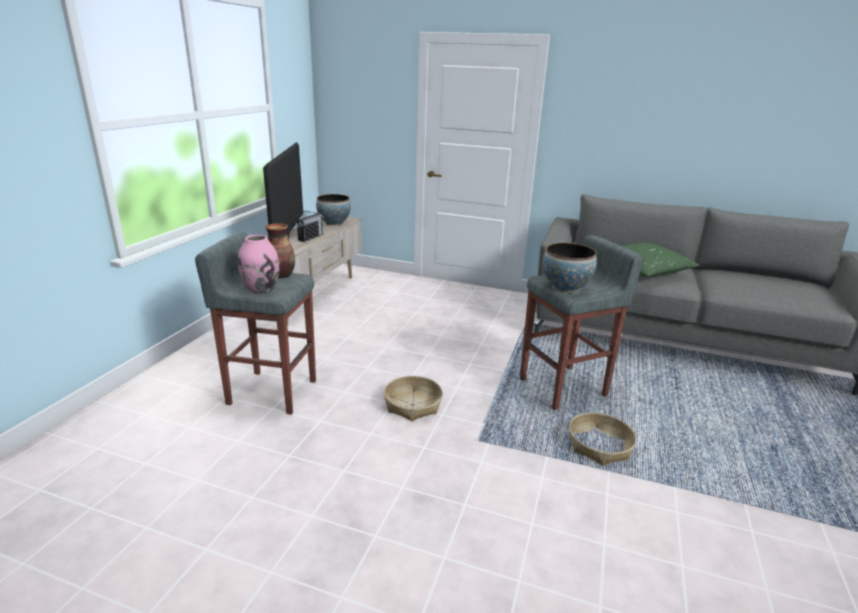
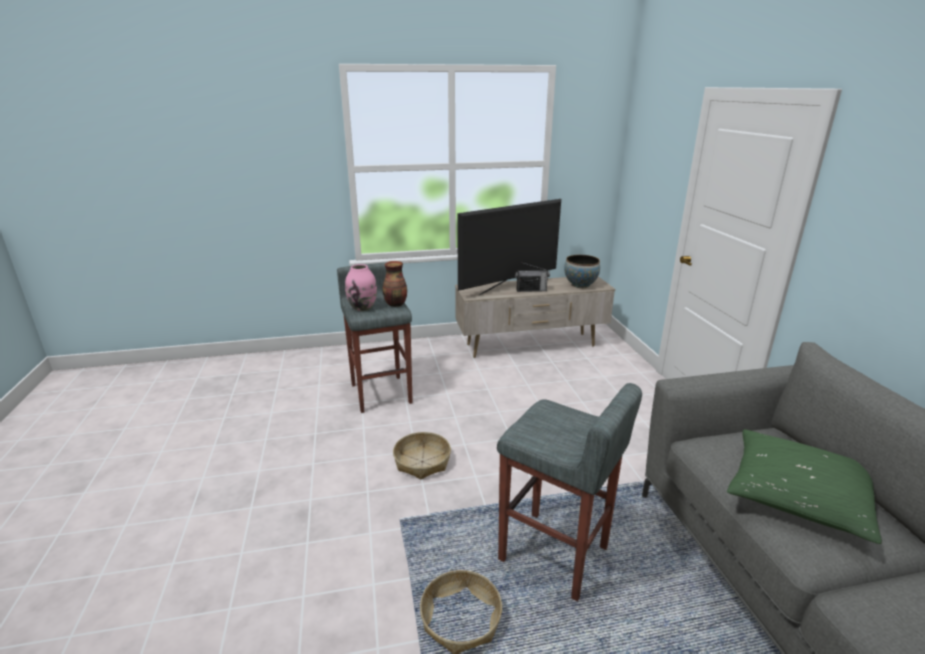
camera: 60 degrees right, 0 degrees up
(565, 288) = (535, 426): bowl -> none

